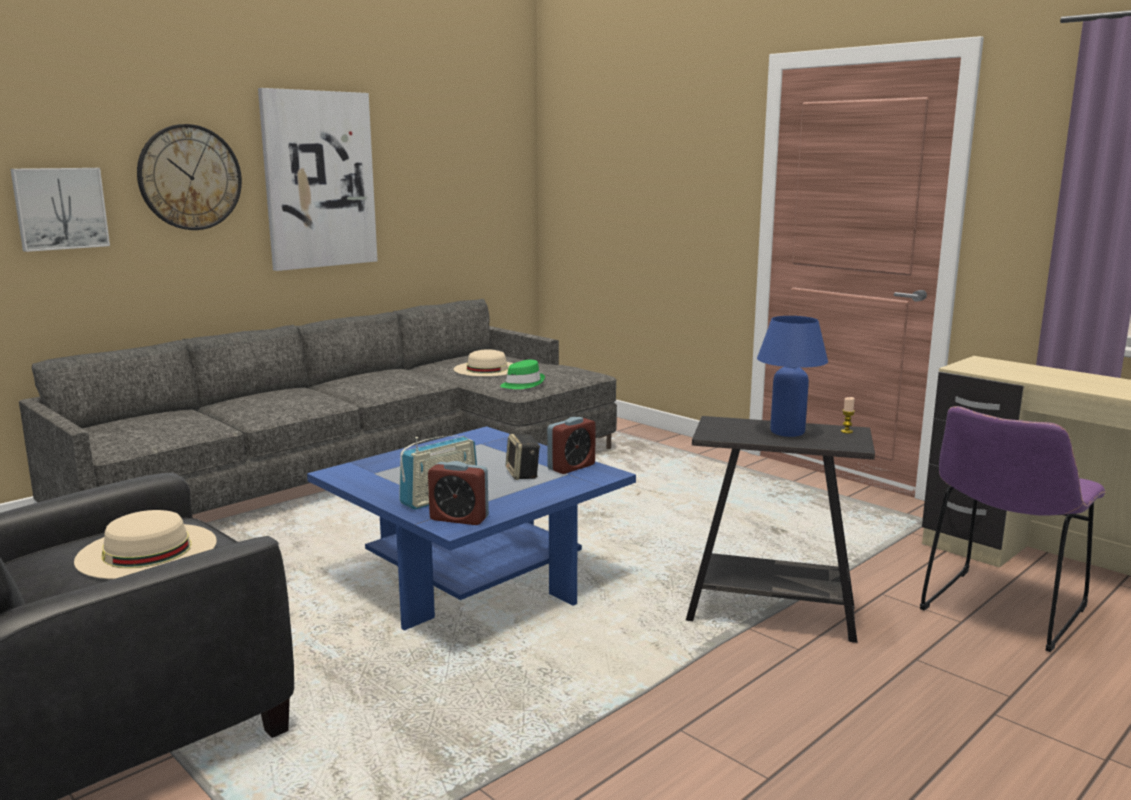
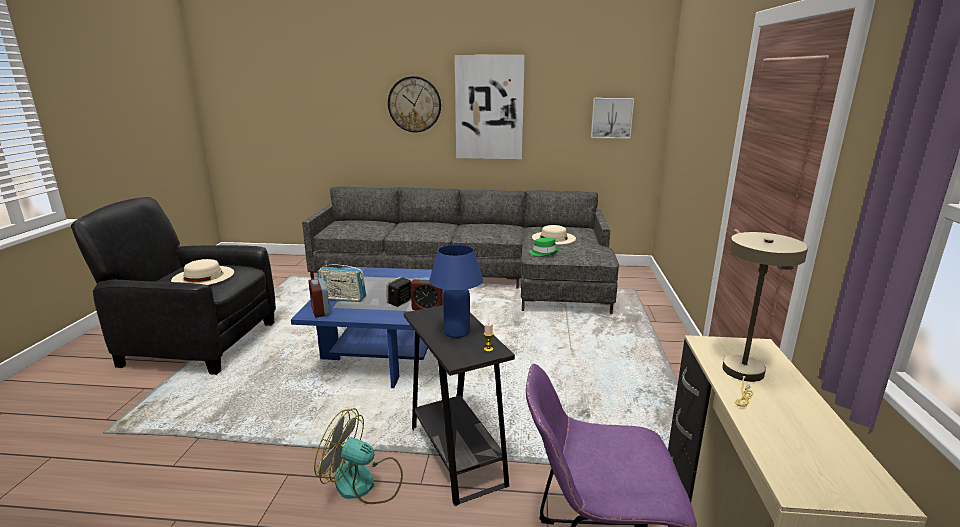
camera: 50 degrees right, 5 degrees up
(60, 208) = (353, 117): picture -> picture (611, 118)
(760, 682) = (364, 483): none -> fan
(1027, 374) = (743, 375): none -> beige table lamp

